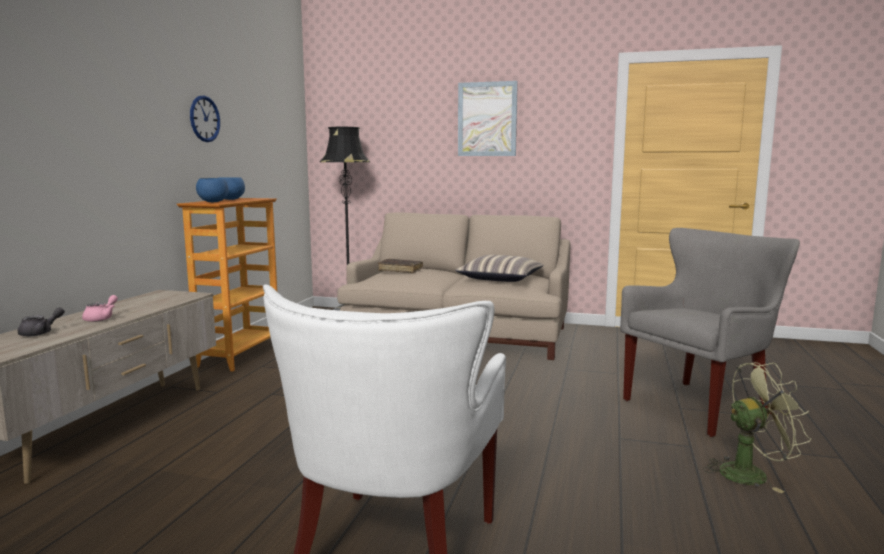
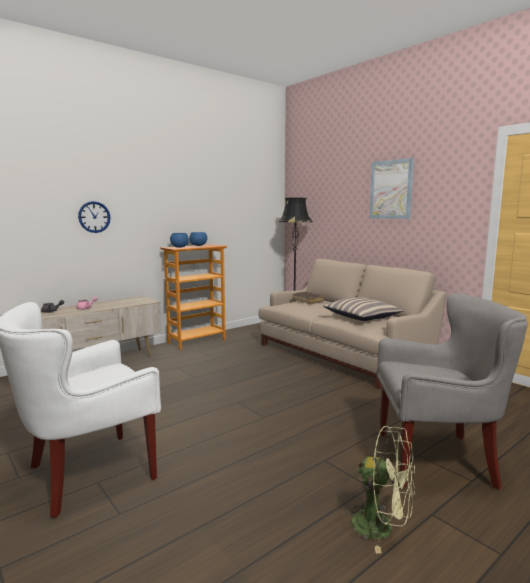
camera: 35 degrees right, 0 degrees up
(204, 119) = (189, 197): wall clock -> wall clock (94, 217)

